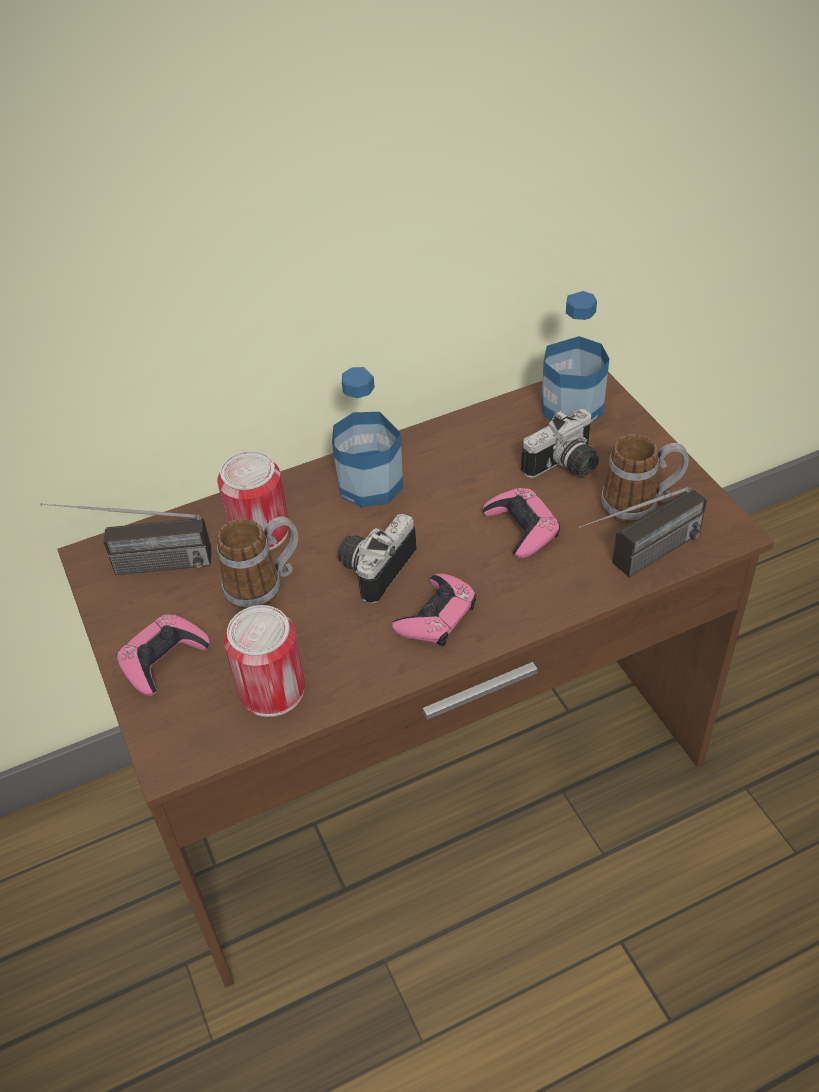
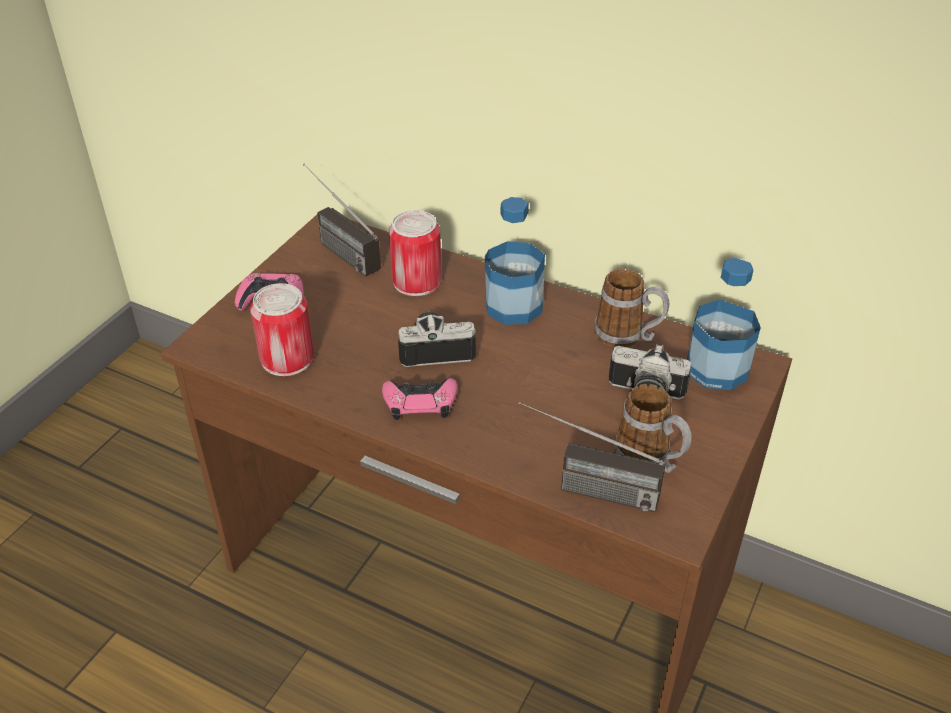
camera: 50 degrees right, 5 degrees down
(264, 585) = (371, 308): mug -> mug (628, 336)
(522, 528) = (551, 404): pink game controller -> none

